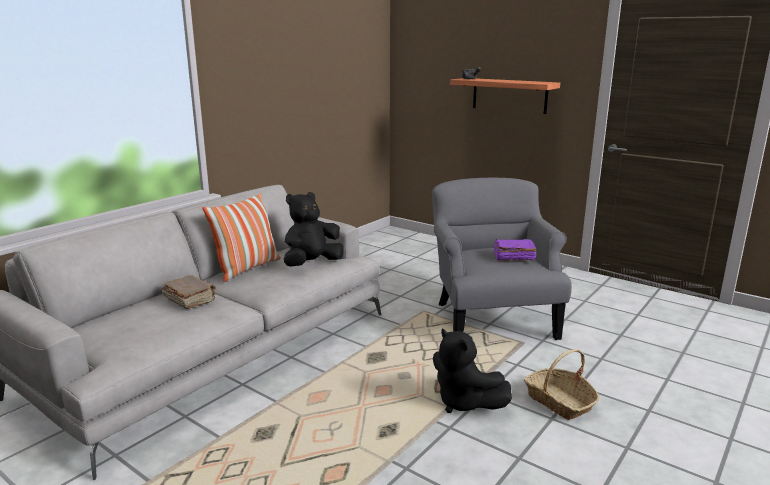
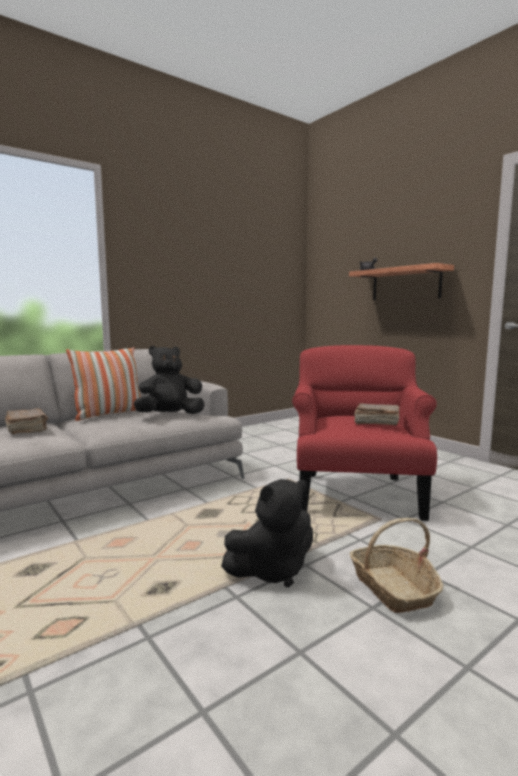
camera: 15 degrees right, 10 degrees down
(464, 402) = (272, 571): black plush toy -> black plush toy turned 90 degrees counterclockwise
(491, 319) = (356, 493): grey armchair -> red armchair
(513, 257) = (376, 423): purple book -> brown book

